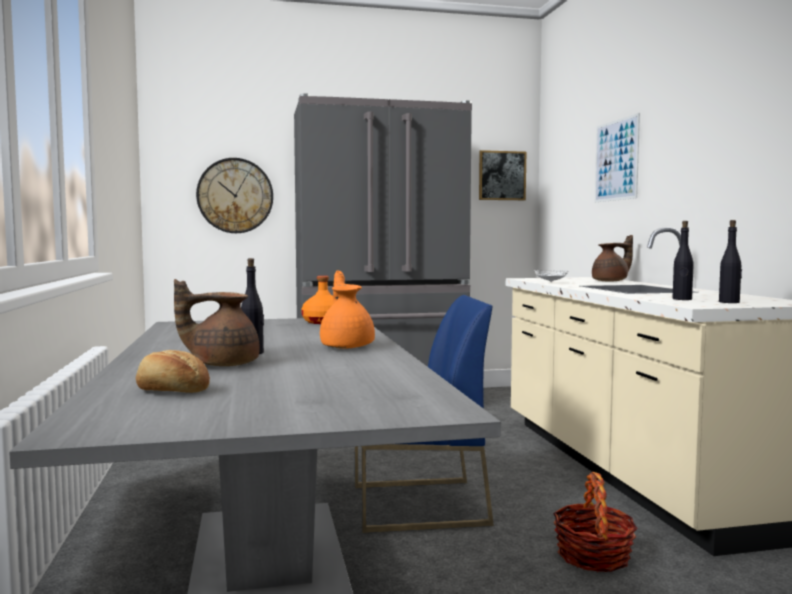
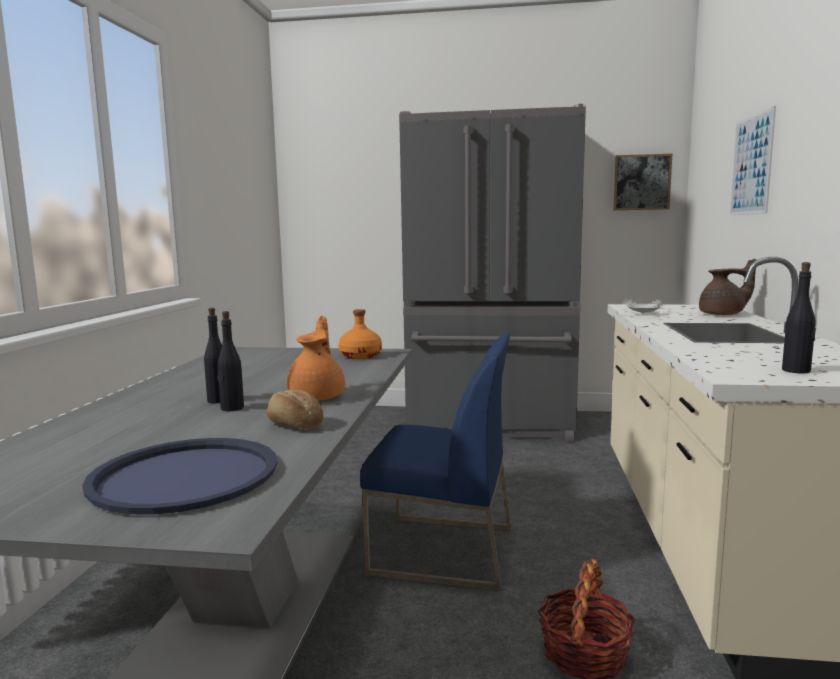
camera: 20 degrees right, 5 degrees up
(172, 392) = (54, 454): bread -> bread (294, 425)
(222, 364) = (165, 415): brown teapot -> none
(235, 195) = (360, 214): wall clock -> none
(343, 393) = (185, 476): none -> blue tray
(682, 299) = (741, 359): black bottle -> black bottle (232, 408)

